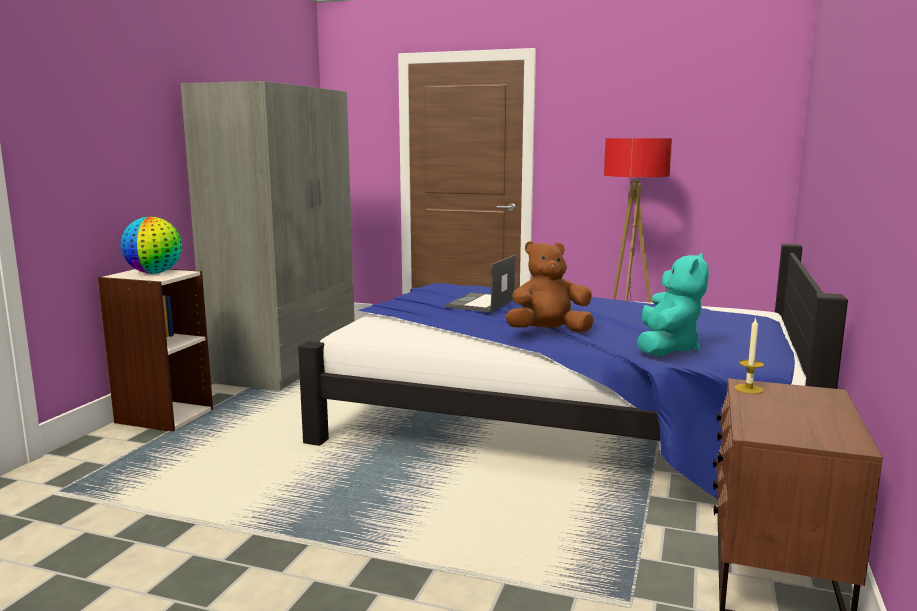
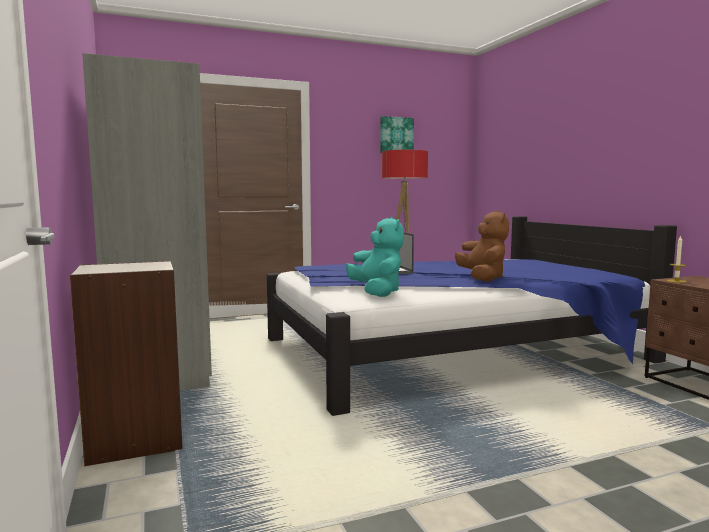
camera: 40 degrees left, 5 degrees down
(154, 273) = (126, 266): globe -> none
(548, 332) = (482, 278): brown plush toy -> brown plush toy turned 135 degrees clockwise
(660, 110) = (396, 135): none -> picture
(667, 348) = (562, 276): turquoise plush toy -> turquoise plush toy (377, 292)

